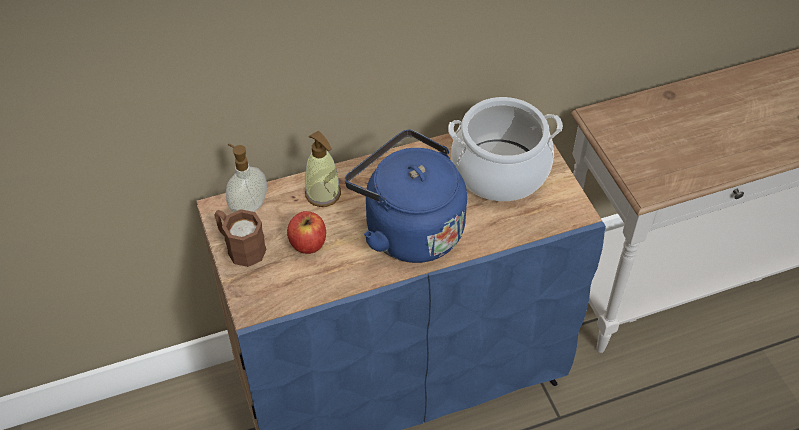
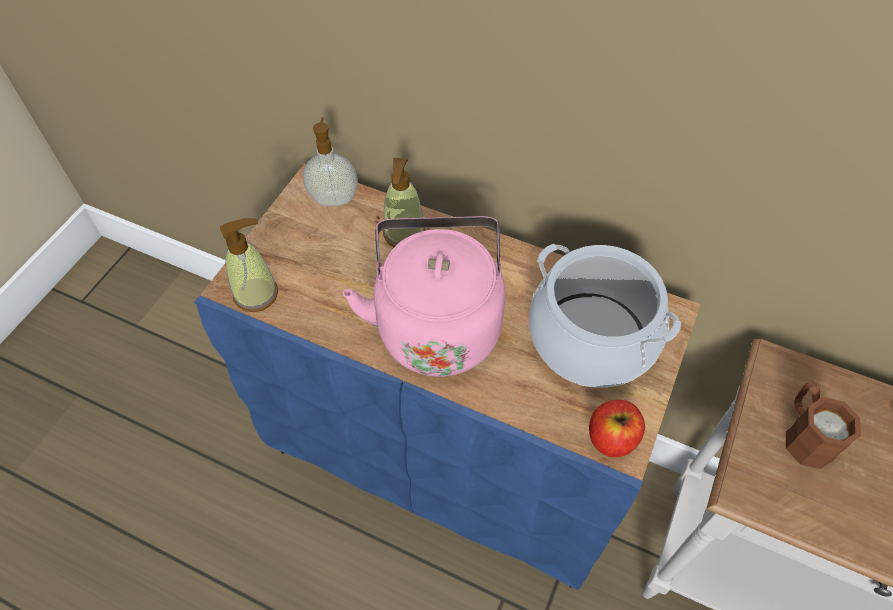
camera: 45 degrees right, 5 degrees up
(240, 247) = (287, 227): brown mug -> brown mug (805, 434)
(275, 299) = (256, 294): none -> soap dispenser
(308, 243) = (339, 267): apple -> apple (611, 438)
(408, 229) = (437, 324): blue kettle -> pink kettle

